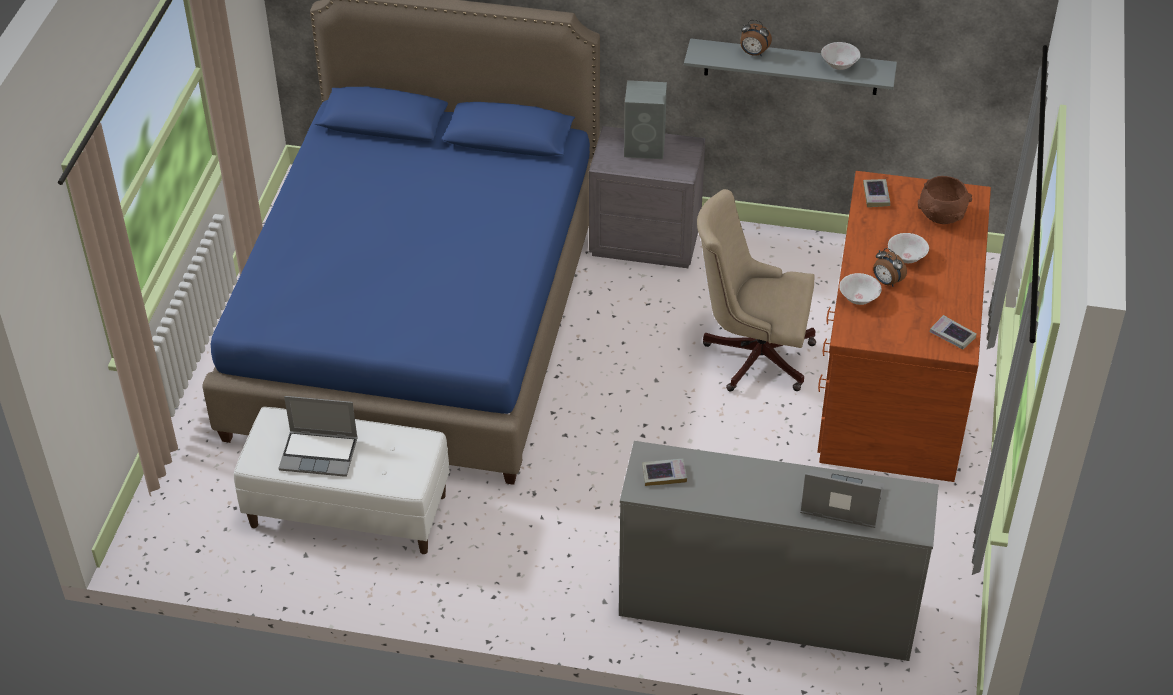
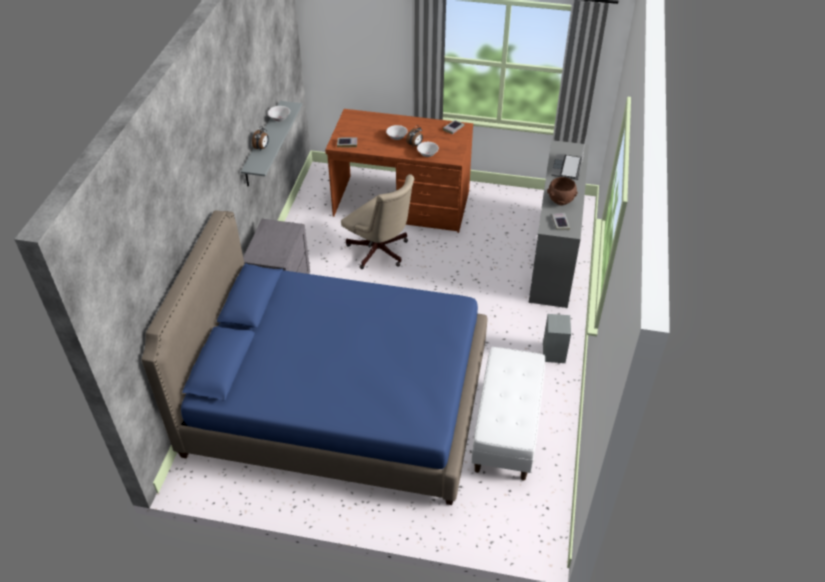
camera: 90 degrees left, 0 degrees up
(320, 454) = (514, 405): laptop -> none
(645, 147) = (266, 242): grey speaker -> grey speaker (553, 352)
(752, 354) = (380, 253): beige office chair -> beige office chair turned 60 degrees counterclockwise
(941, 216) = (366, 124): brown bowl -> brown bowl (560, 200)

